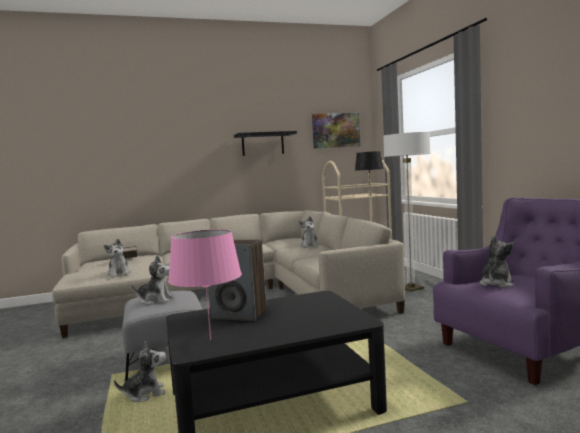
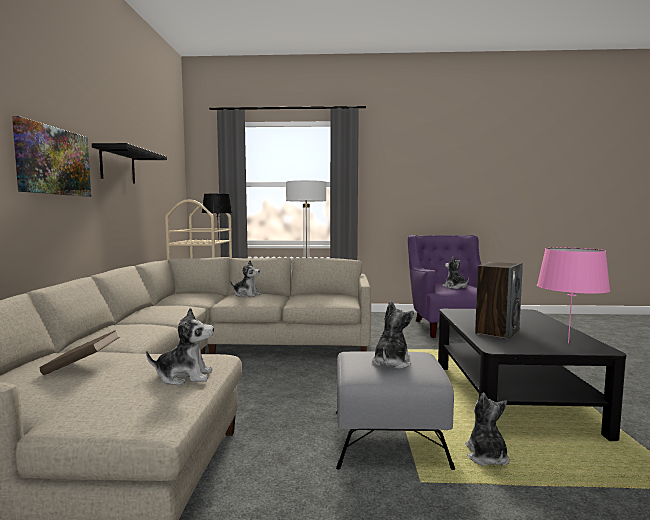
camera: 70 degrees left, 0 degrees up
(336, 130) = (166, 164): picture -> picture (53, 161)

